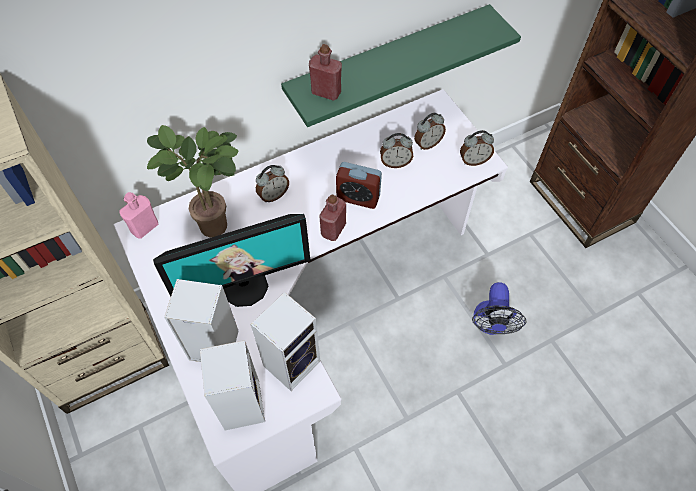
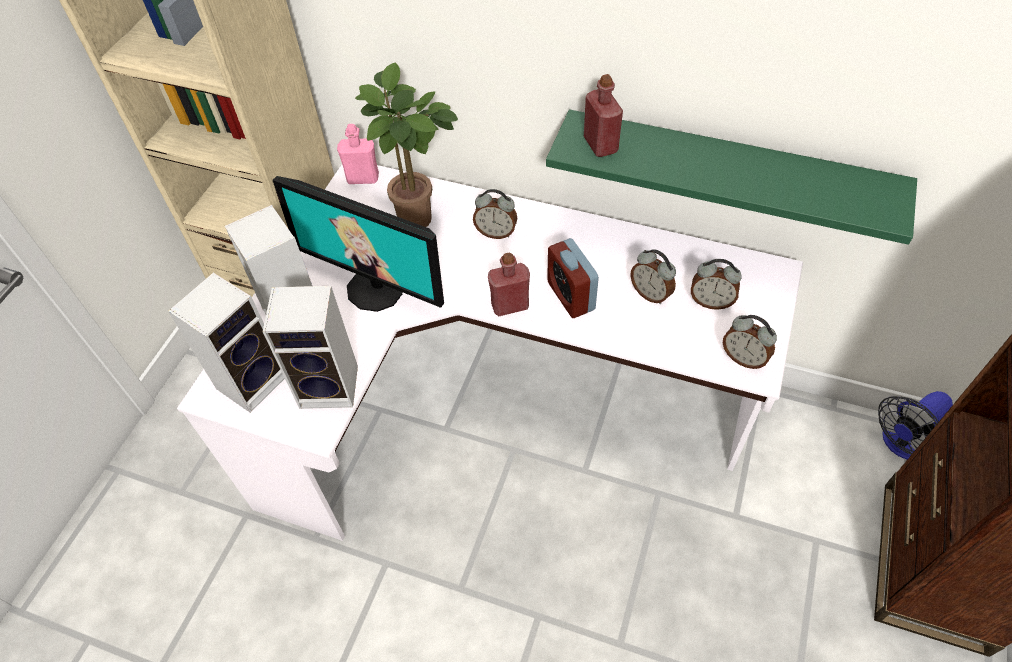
camera: 50 degrees right, 5 degrees down
(491, 324) = (653, 588): fan -> fan (901, 443)

